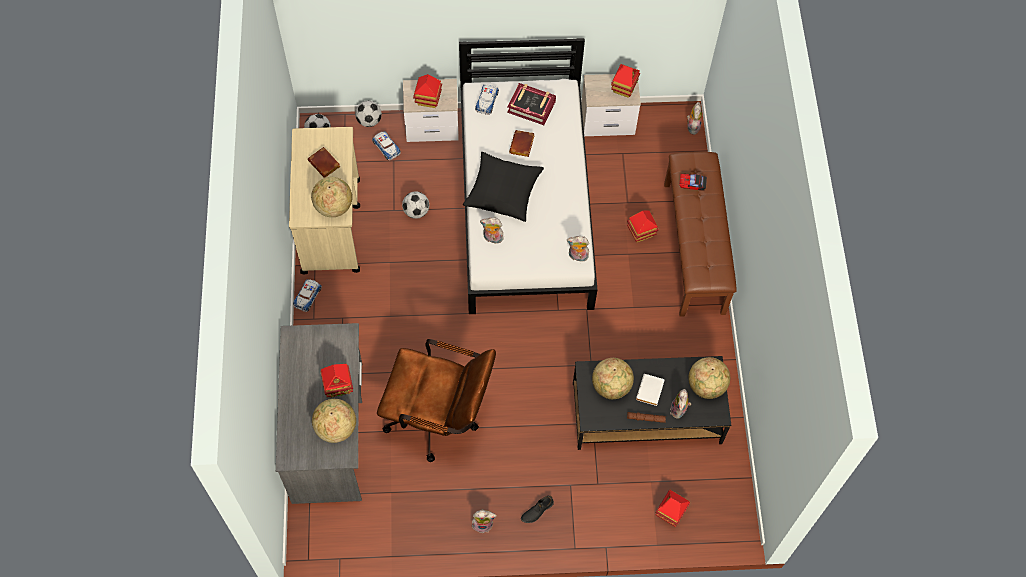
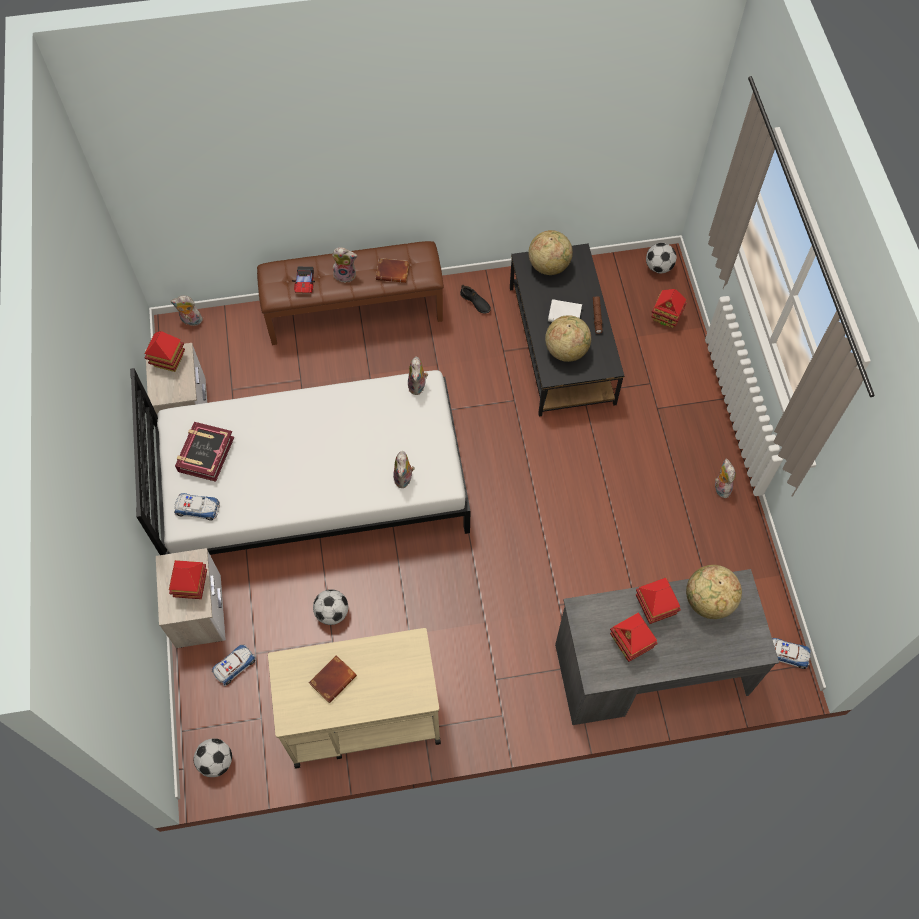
camera: 95 degrees left, 0 degrees up
(307, 296) = (472, 729): toy car -> toy car (787, 654)
(333, 207) = (400, 655): globe -> none
(369, 121) = (192, 695): football -> football (658, 267)
(439, 419) = (609, 547): brown office chair -> none
(503, 191) = (335, 474): black pillow -> none
(522, 146) = (266, 459): brown book -> brown book (393, 272)
(537, 510) = (693, 437): black shoe -> black shoe (475, 302)
(641, 233) = (341, 363): toy house -> toy house (630, 643)
(679, 410) = (581, 288): plush toy -> plush toy (346, 274)

